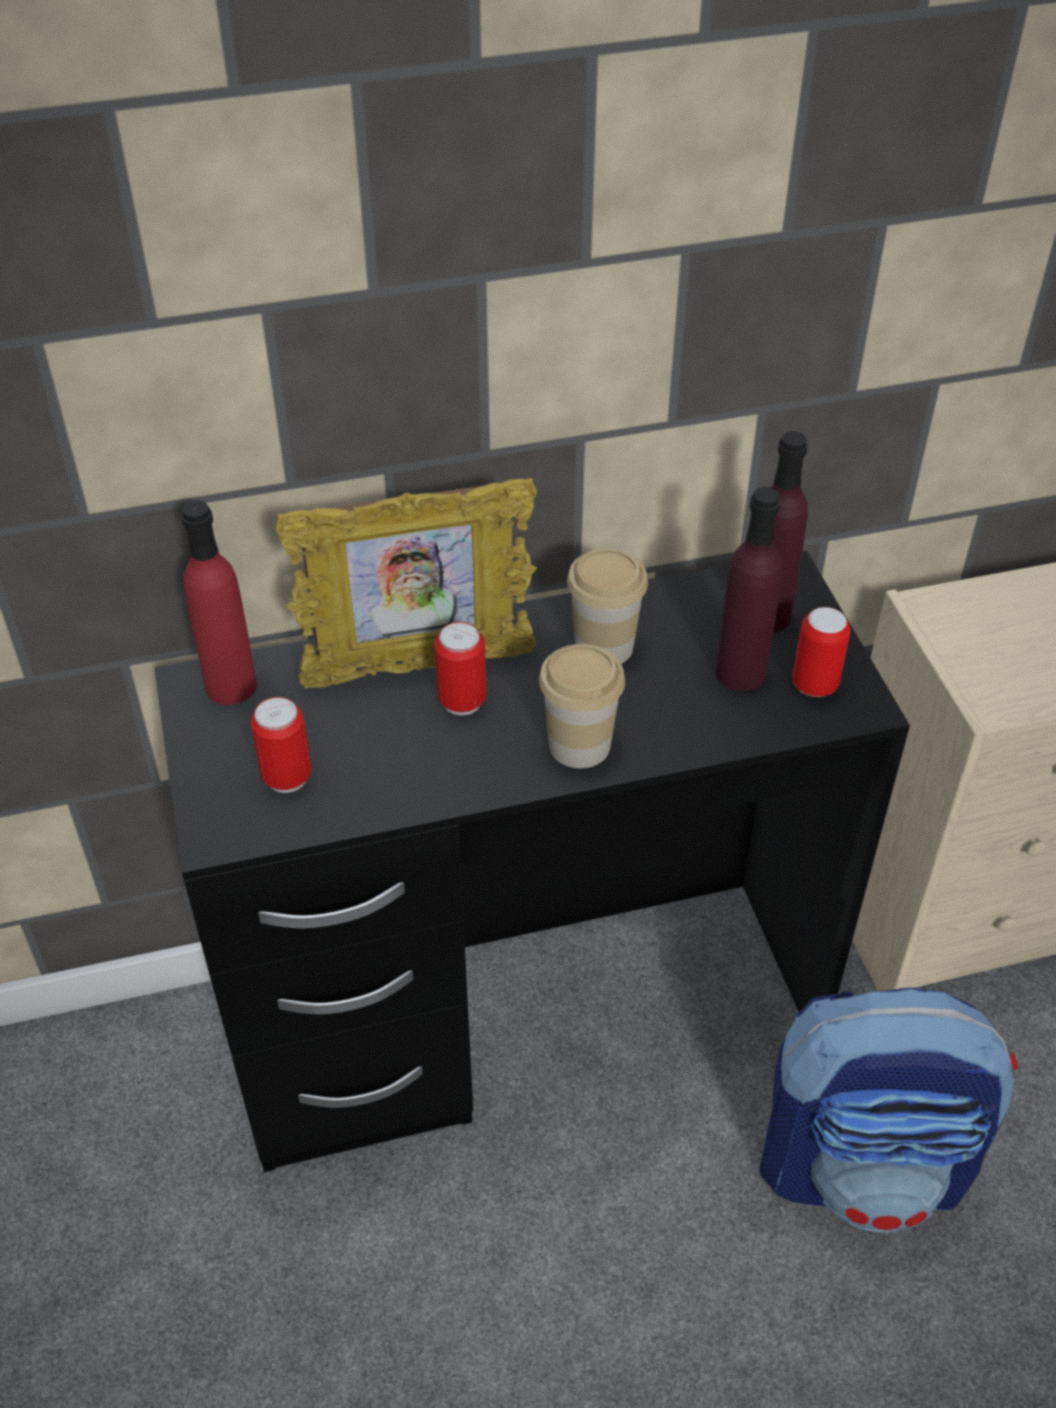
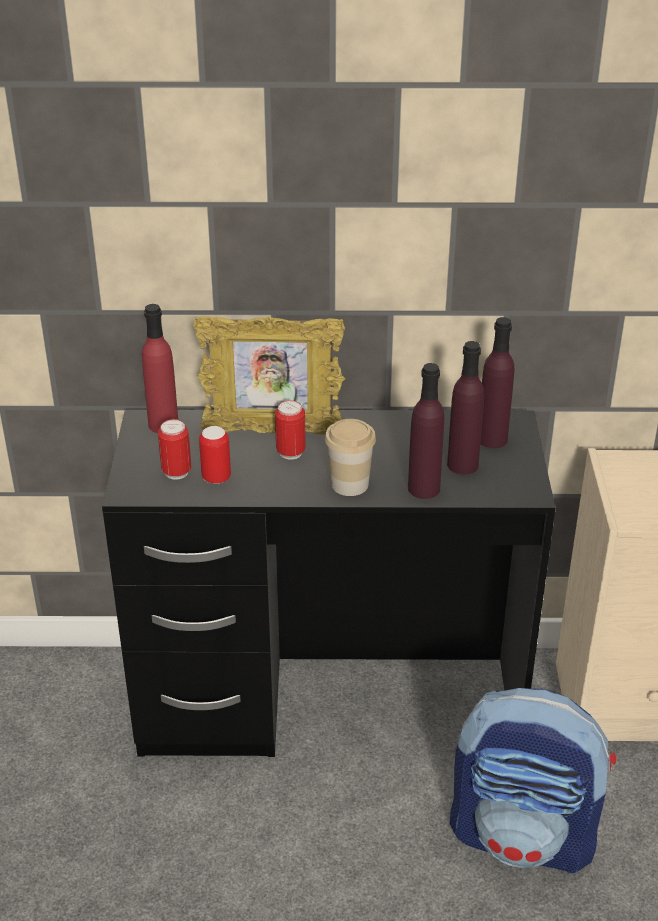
camera: 15 degrees right, 10 degrees down
(604, 646) = (386, 439): cup -> none
(698, 730) = (424, 488): none -> purple bottle
(814, 685) = (505, 478): can -> can (216, 478)

